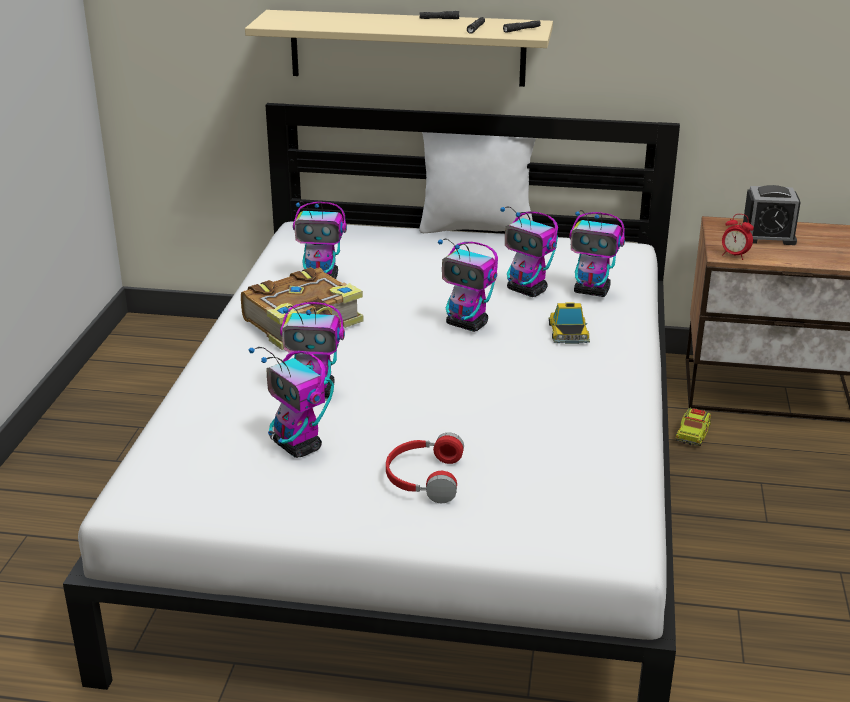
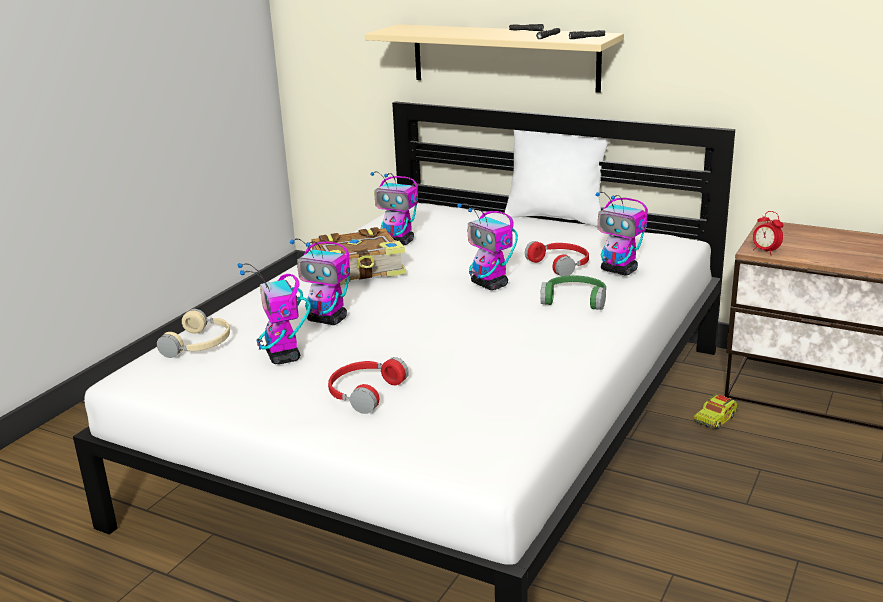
camera: 20 degrees right, 5 degrees down
(186, 445) = (200, 344): none -> beige headphones
(527, 290) = (561, 265): toy robot -> red headphones
(568, 332) = (575, 299): toy car -> green headphones
(767, 236) = (811, 239): alarm clock -> none

